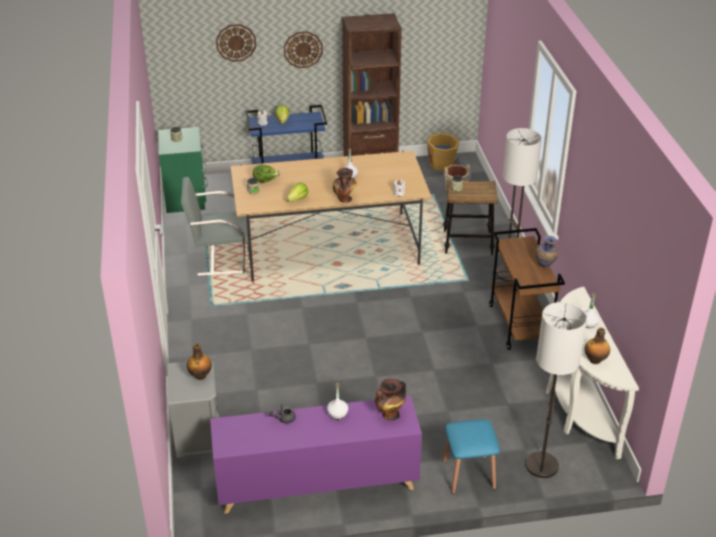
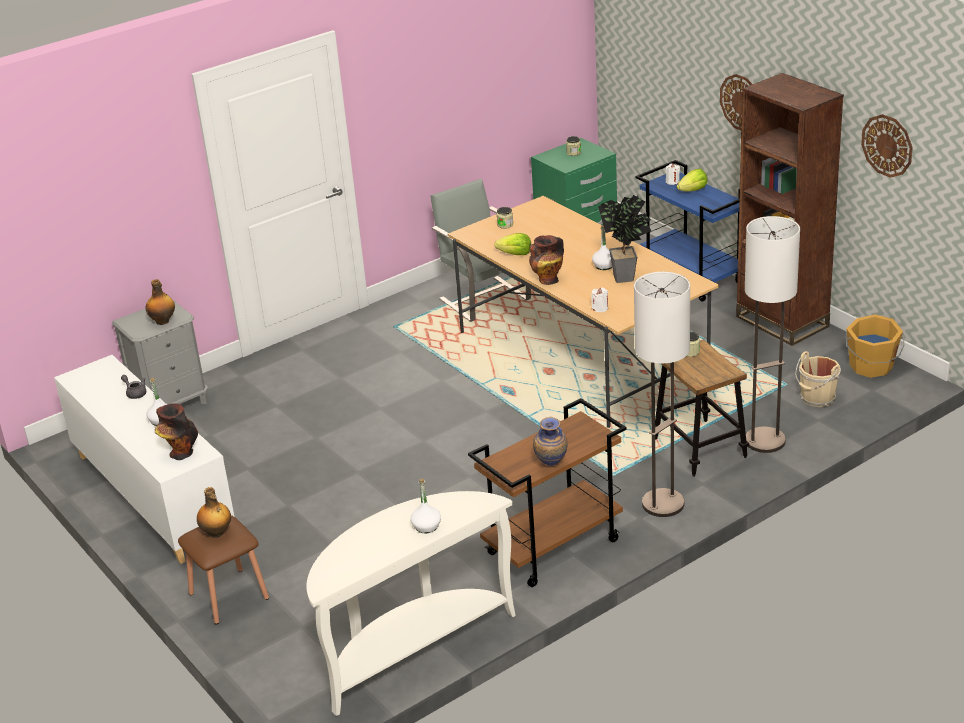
camera: 65 degrees right, 5 degrees down
(236, 42) = (674, 60): wall clock -> wall clock (887, 145)
(265, 181) = (533, 224): lettuce -> none
(316, 484) = (152, 496): purple cabinet -> white cabinet
(374, 174) = (627, 278): none -> potted plant
(468, 474) = (228, 596): blue stool -> brown stool
(541, 465) = (280, 649): floor lamp -> floor lamp (765, 441)
(595, 360) = (348, 552): bottle -> bottle (216, 533)

